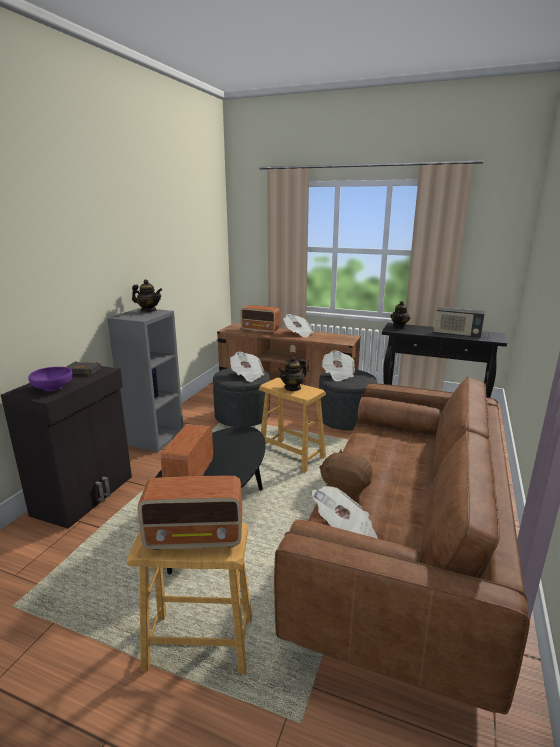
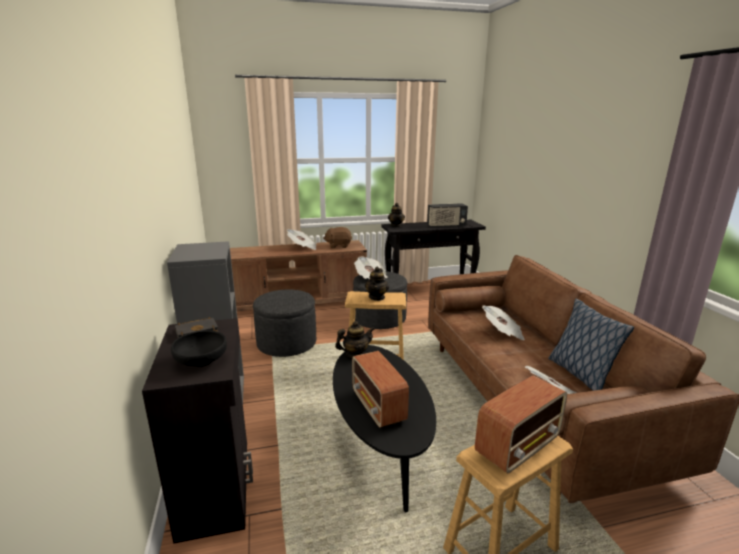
camera: 35 degrees left, 0 degrees up
(53, 388) = (201, 361): purple bowl -> black bowl
(148, 310) = (199, 246): teapot -> teapot (355, 354)
(247, 375) = (292, 298): newspaper -> newspaper (503, 333)
(261, 330) = (261, 251): radio -> none
(345, 488) = (509, 366): brown plush toy -> brown plush toy (338, 246)
(413, 524) = (579, 374): none -> pillow

